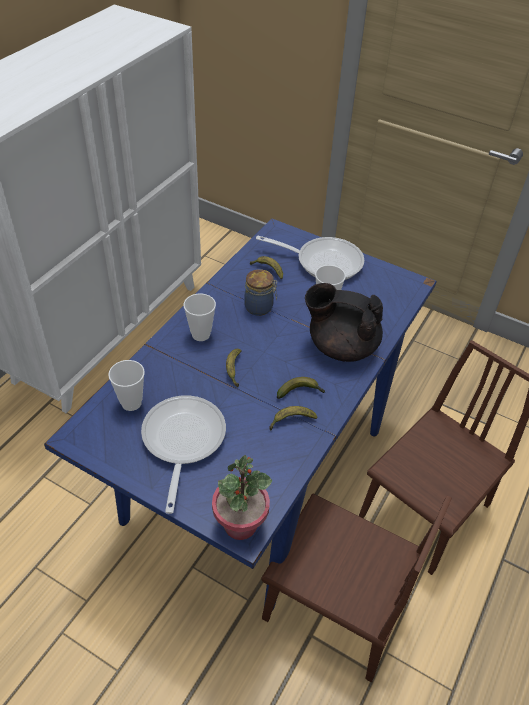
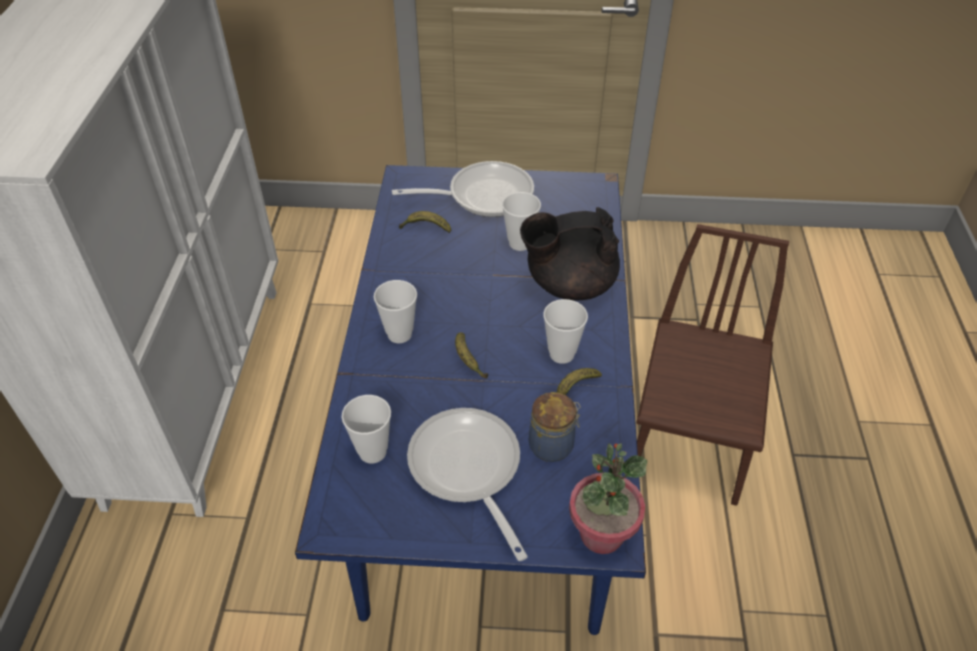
camera: 25 degrees left, 0 degrees up
(260, 307) = (447, 275): jar -> jar (553, 445)
(301, 392) = (561, 354): banana -> cup
(336, 607) = (663, 589): brown chair -> none

